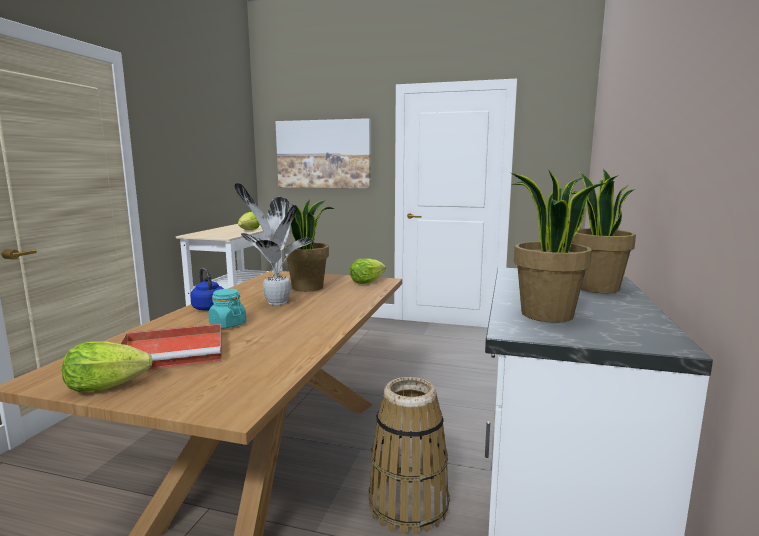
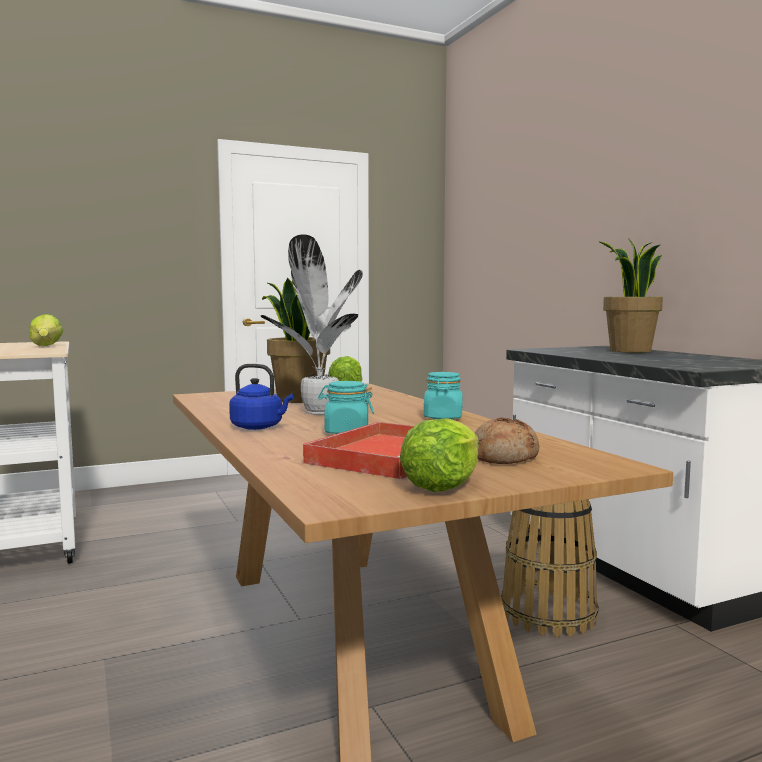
camera: 40 degrees left, 5 degrees down
(212, 375) = (503, 457): none -> bread
(319, 325) = (443, 417): none -> turquoise jar
(323, 154) = (102, 231): picture -> none
(546, 315) = (674, 361): potted plant -> none

